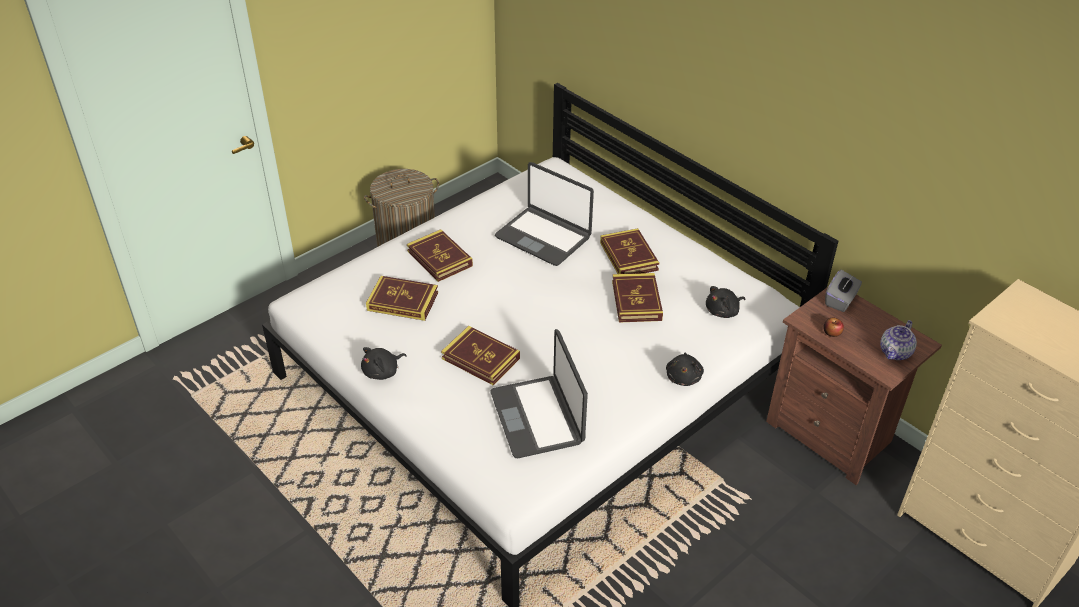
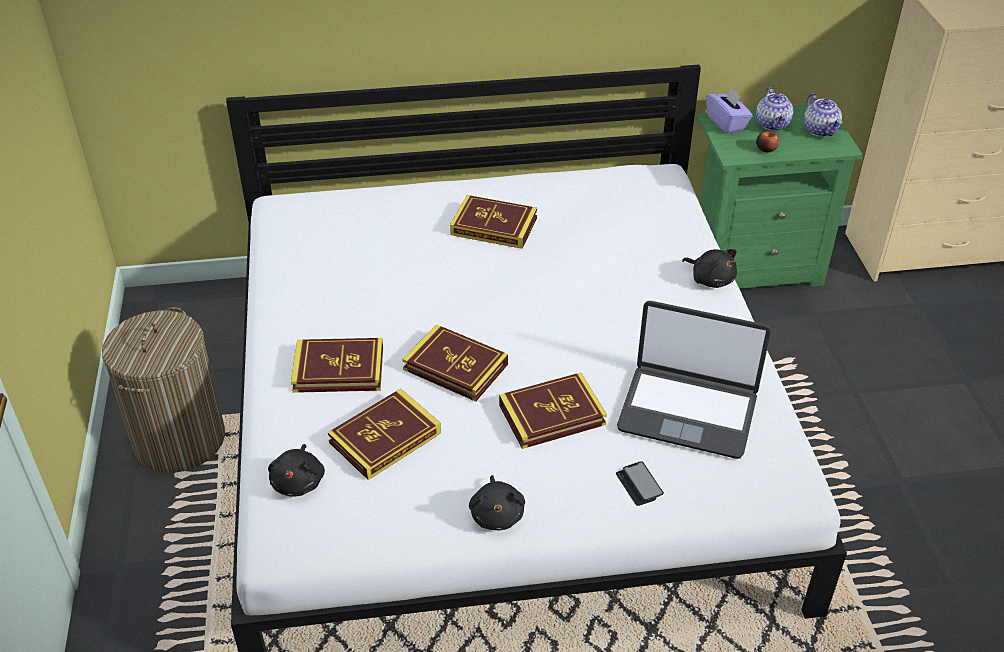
camera: 55 degrees left, 0 degrees up
(455, 421) = (639, 484): none -> phone
(543, 237) = (394, 269): laptop -> none
(636, 301) = (572, 253): book -> book (455, 367)
(723, 311) = (640, 208): black plush toy -> black plush toy (299, 482)
(833, 434) = (754, 264): brown nightstand -> green nightstand
(840, 300) = (726, 123): grey tissue box -> purple tissue box
(870, 324) = (773, 124): none -> teapot

